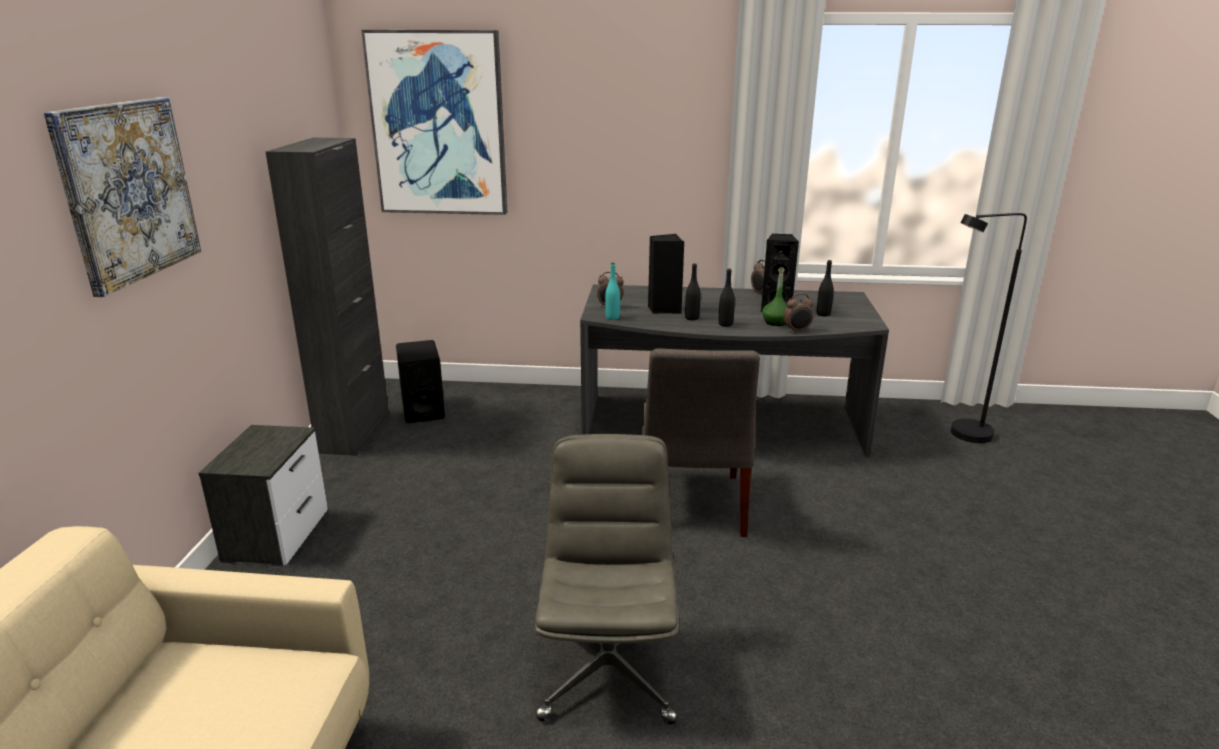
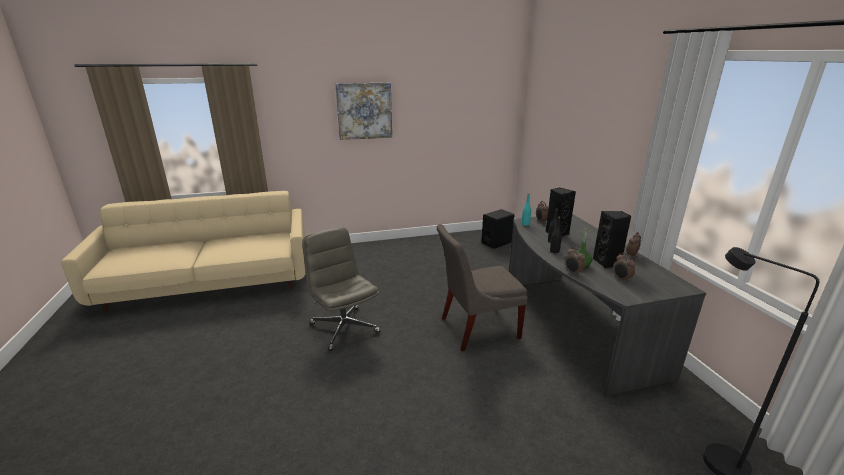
camera: 70 degrees right, 0 degrees up
(278, 534) = (389, 245): nightstand -> none
(354, 432) = (464, 236): black cabinet -> none
(439, 124) = (547, 109): picture -> none
(607, 671) = (344, 328): grey office chair -> grey office chair turned 105 degrees counterclockwise
(823, 314) = (621, 279): black bottle -> alarm clock

